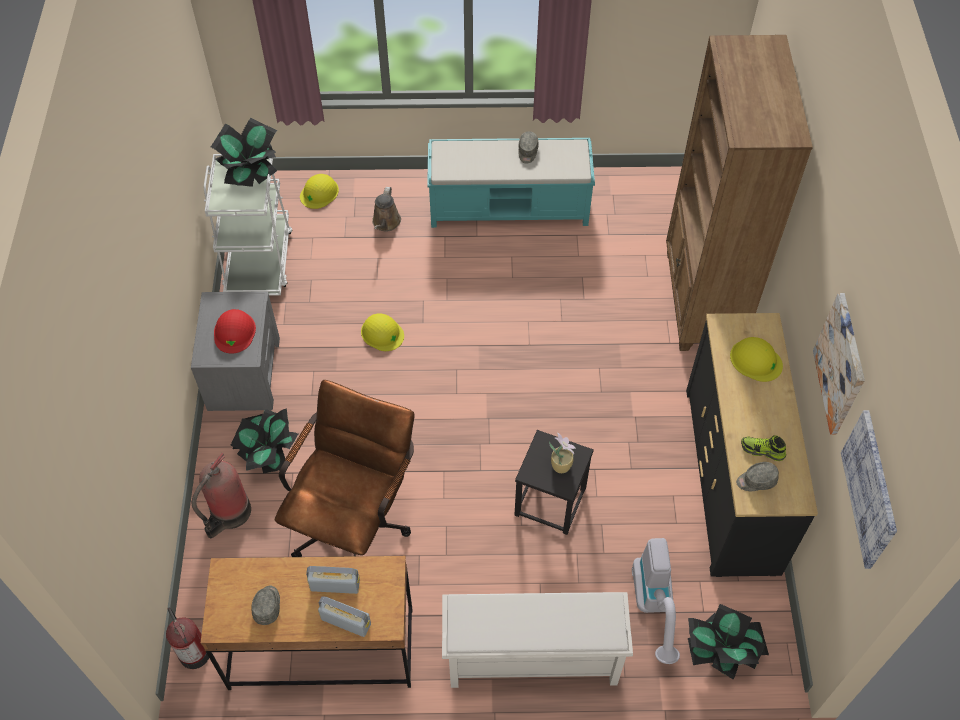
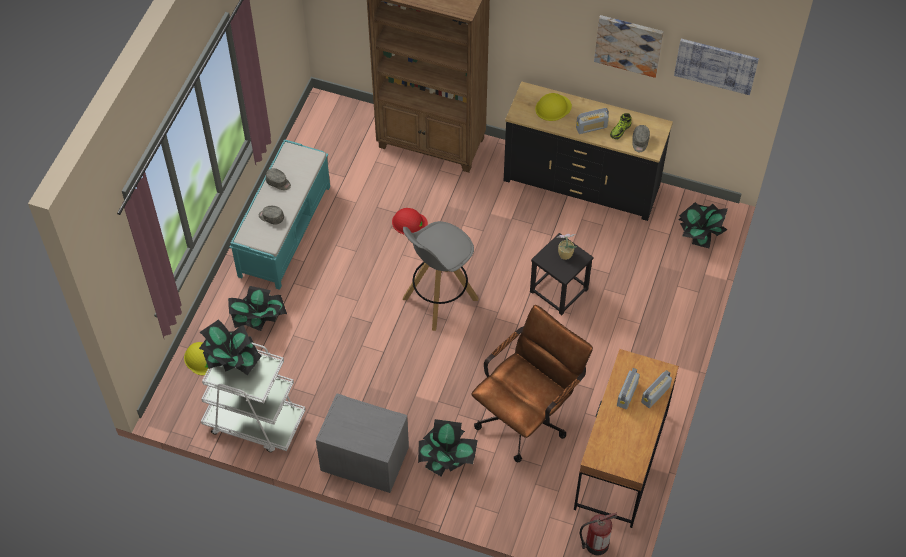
camera: 70 degrees left, 0 degrees up
(229, 514) = (490, 497): fire extinguisher -> none
(234, 332) = (366, 424): red hard hat -> red hard hat (409, 222)
(267, 606) = (628, 437): grey cap -> grey cap (271, 217)
(355, 520) = (527, 414): brown office chair -> brown office chair turned 90 degrees clockwise
(382, 333) = (369, 352): yellow hard hat -> none
(386, 223) = (259, 319): brown watering can -> potted plant
(482, 377) = (439, 299): none -> grey stool
(531, 660) = (670, 339): white shoe rack -> none
(655, 608) = (658, 259): vacuum cleaner -> none
(748, 414) = (591, 127): none -> radio

